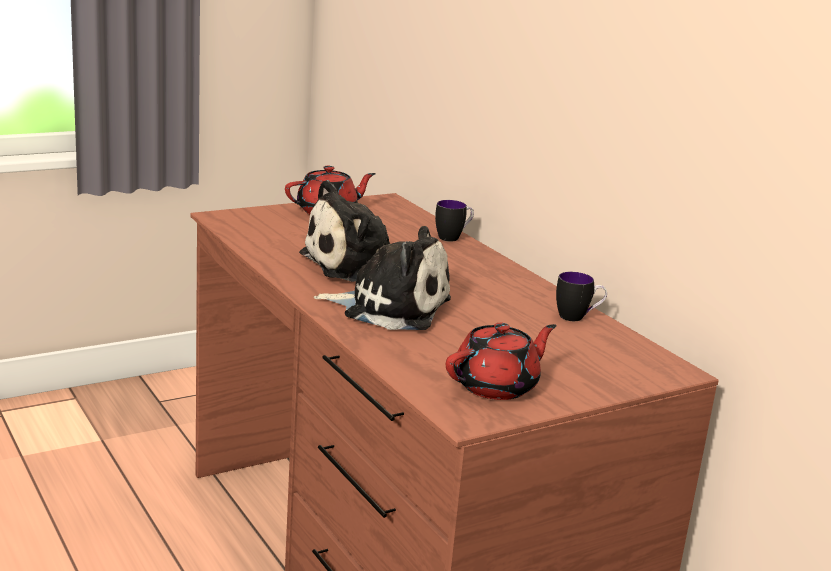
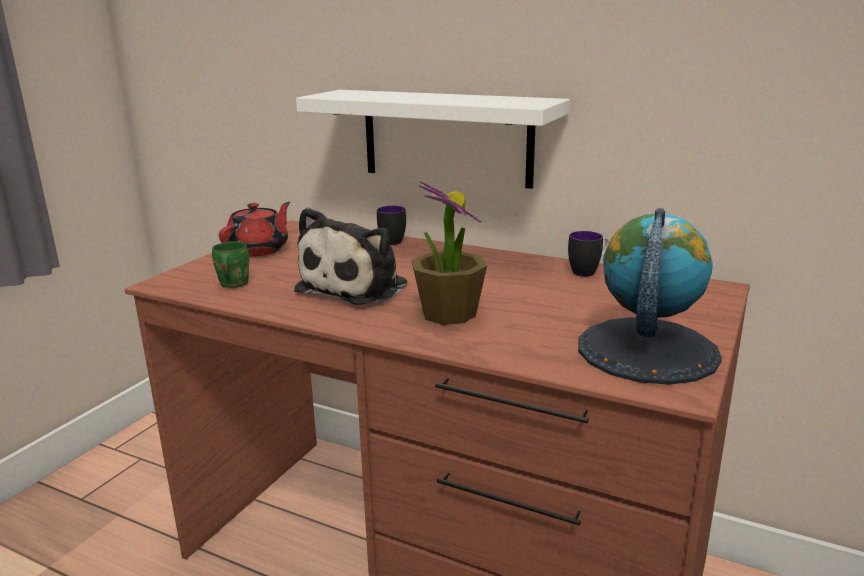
camera: 30 degrees left, 0 degrees up
(266, 233) = (232, 284): none -> green mug
(390, 307) = (448, 313): plush toy -> potted plant
(497, 386) = (646, 350): red teapot -> globe
(518, 144) = (446, 137): none -> white shelf

